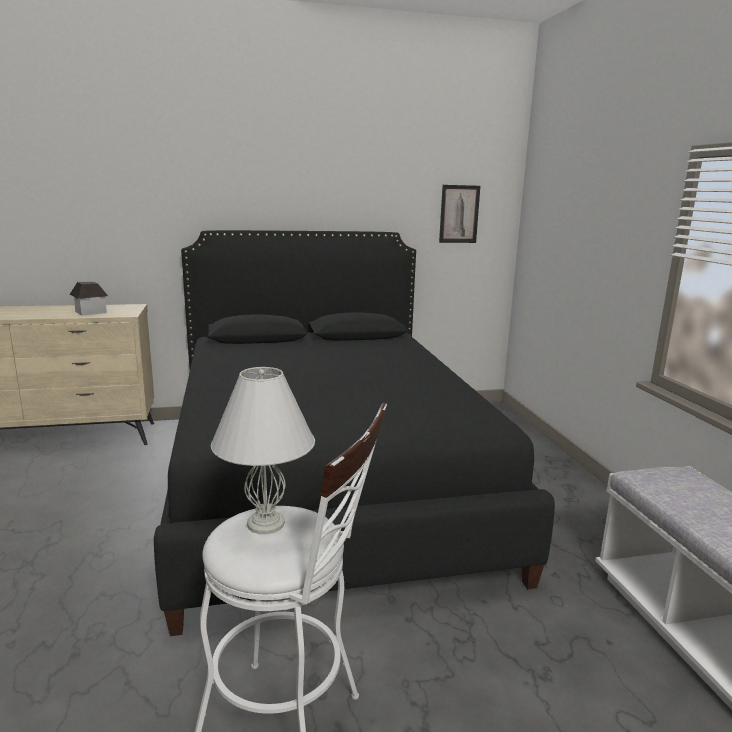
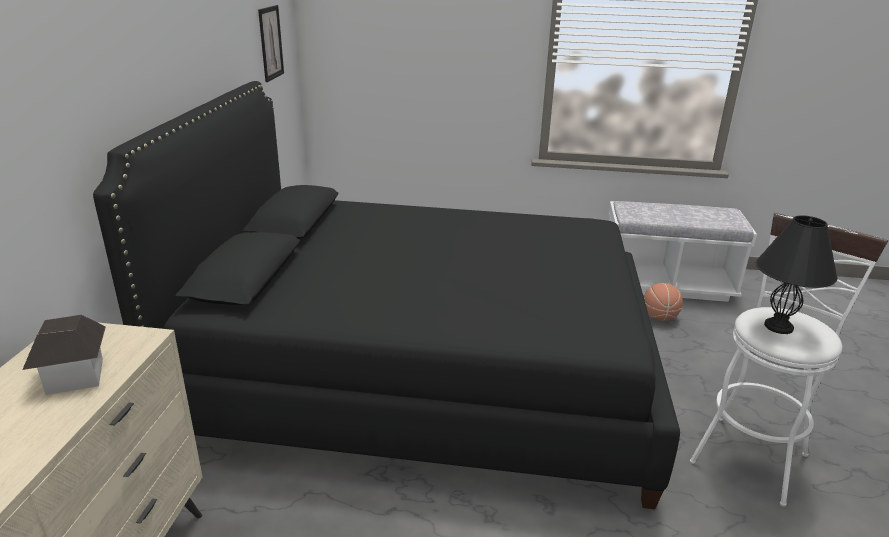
camera: 70 degrees left, 10 degrees up
(265, 524) = (779, 327): white table lamp -> black table lamp
(583, 628) = (659, 317): none -> basketball

